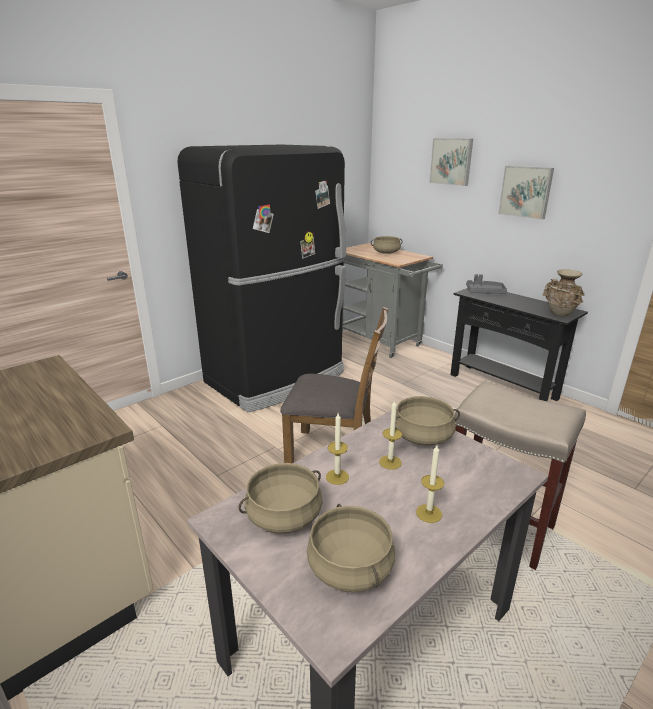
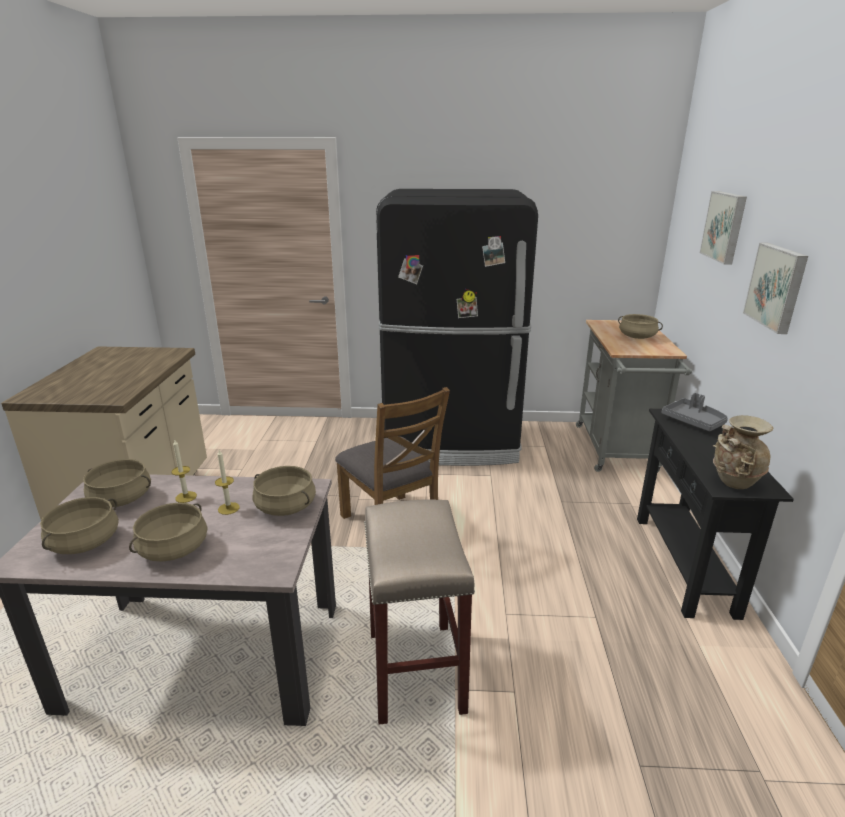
camera: 45 degrees right, 0 degrees up
(429, 513) = (173, 549): candle -> beige cooking pot

